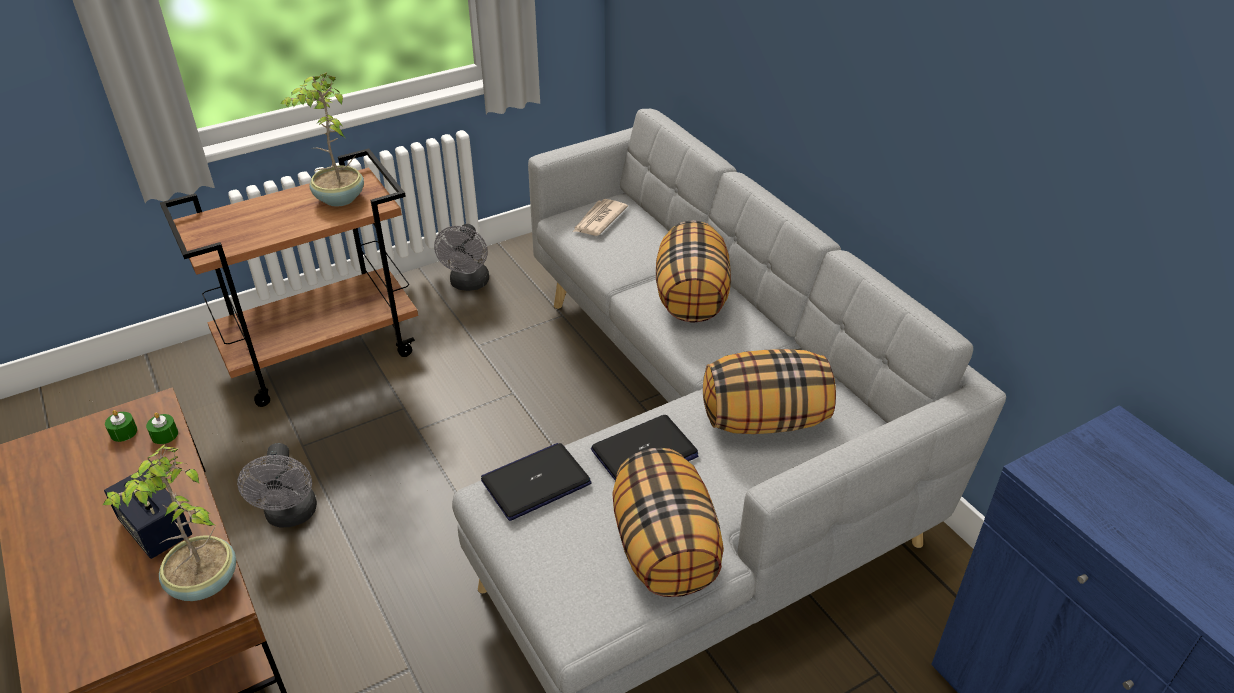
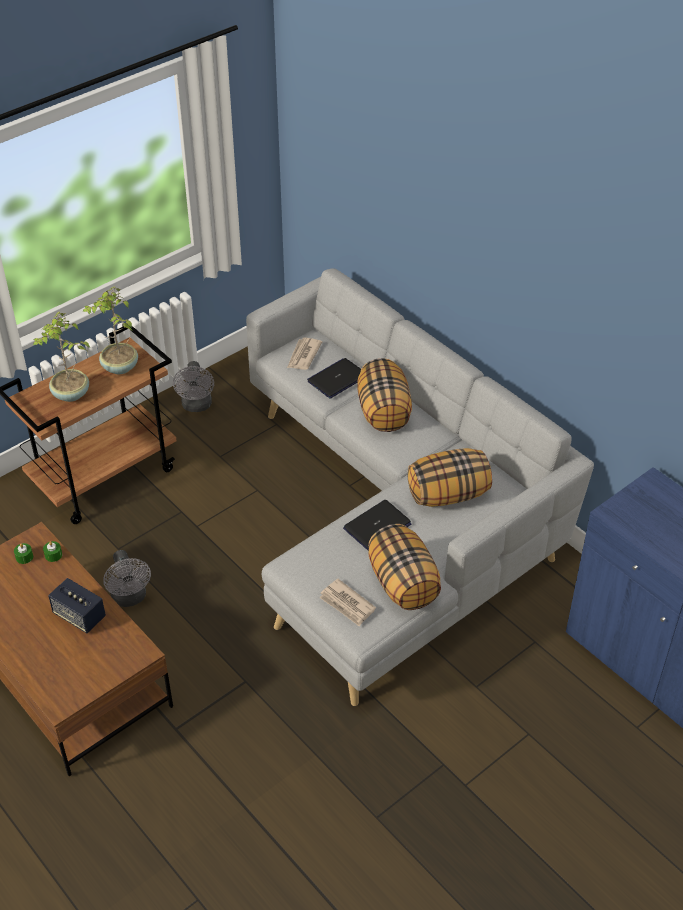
camera: 10 degrees left, 5 degrees up
(203, 584) = (125, 643): potted plant -> potted plant (71, 395)
(536, 482) = (314, 554): laptop -> laptop (337, 379)
(564, 571) = (347, 604): none -> newspaper

